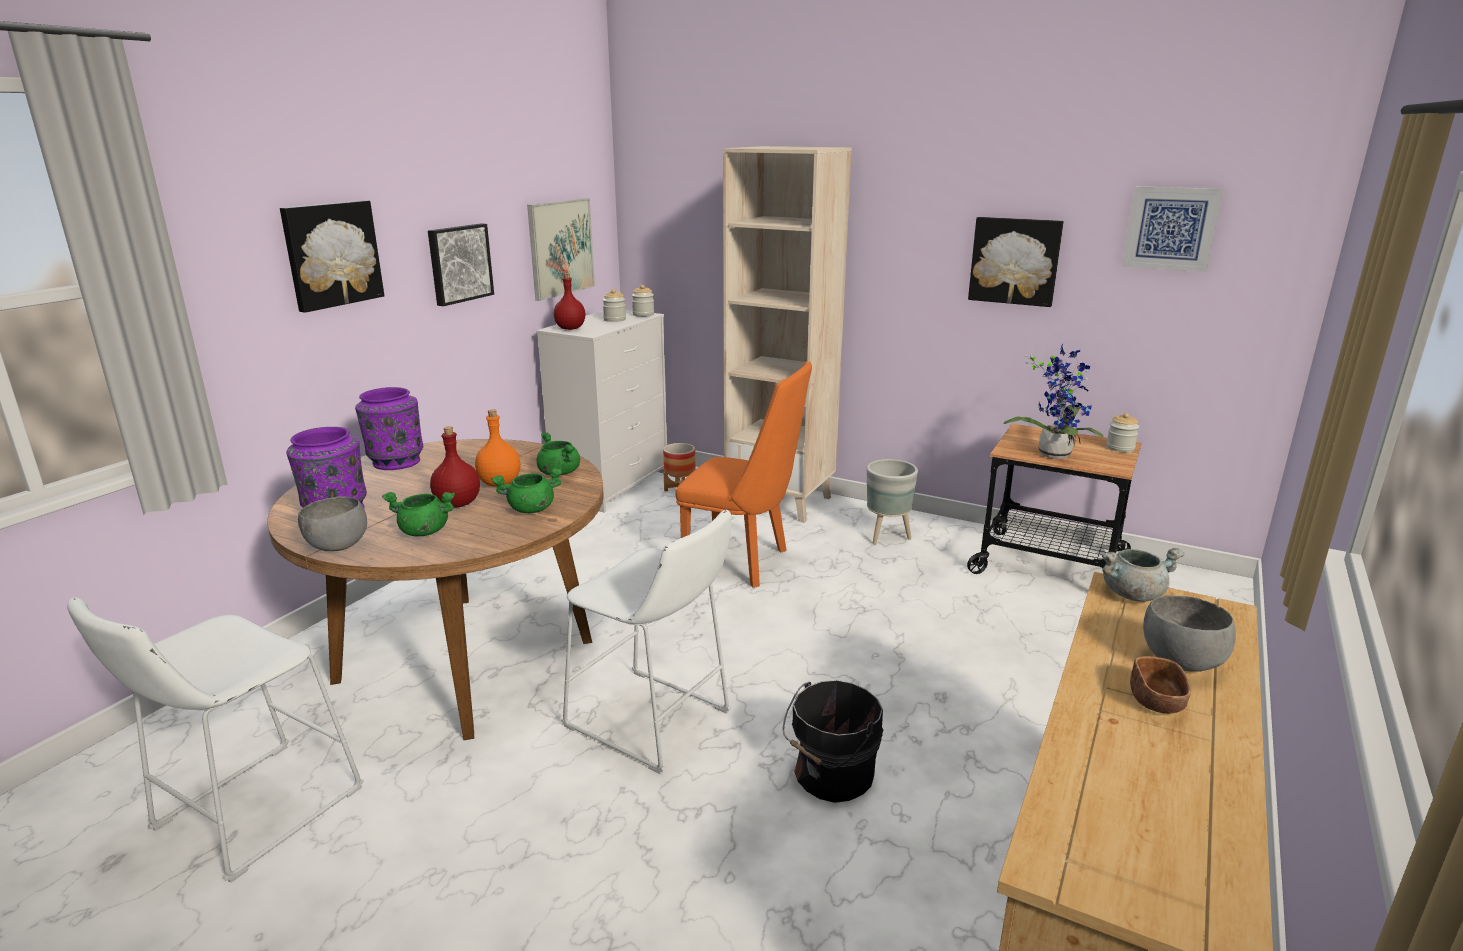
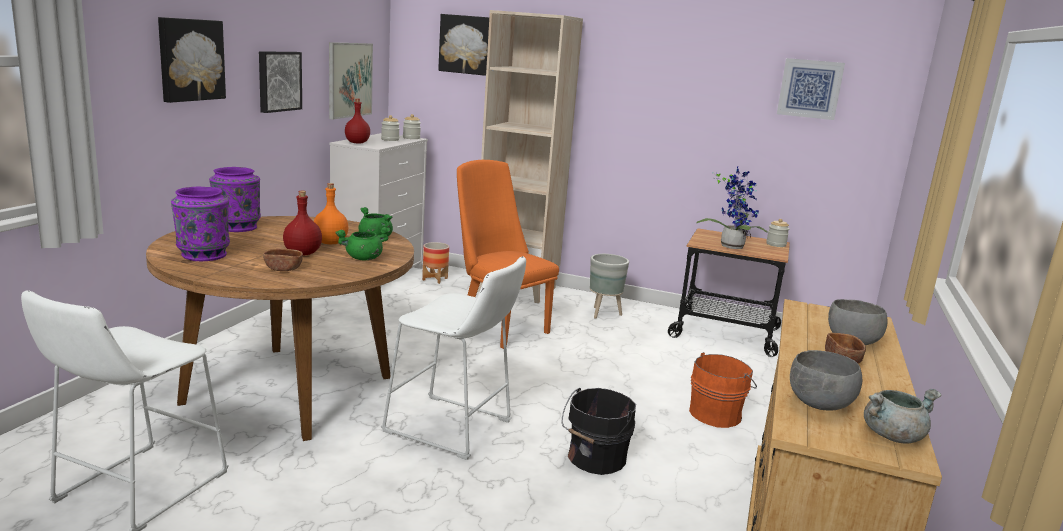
camera: 10 degrees left, 5 degrees down
(337, 547) = (217, 276): grey bowl -> grey bowl (819, 405)
(423, 531) = (283, 269): green cooking pot -> brown bowl
(744, 562) = (498, 328): orange chair -> orange chair turned 150 degrees counterclockwise
(1015, 261) = (701, 108): picture -> picture (466, 44)
(1015, 701) = (717, 414): none -> orange bucket
(1132, 594) = (812, 310): grey cooking pot -> grey cooking pot (892, 435)

